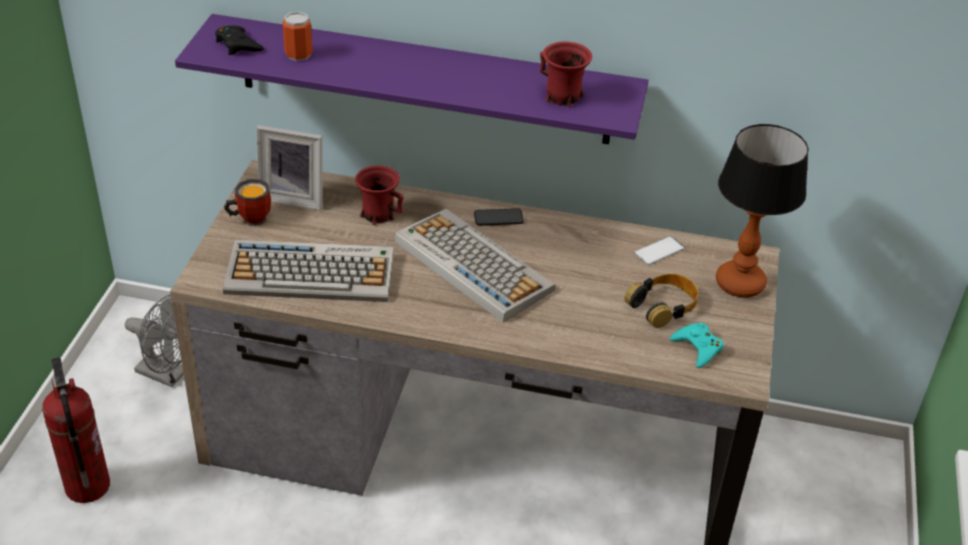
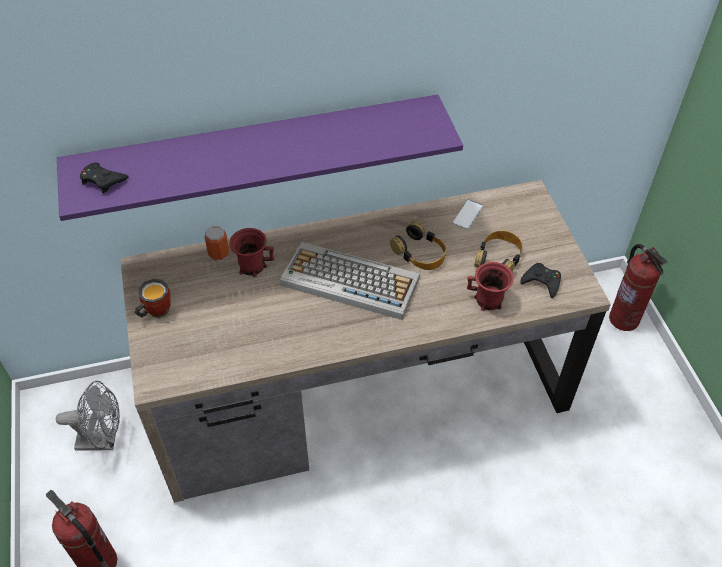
camera: 25 degrees left, 10 degrees up
(294, 196) = (177, 277): picture frame -> none
(298, 54) = (160, 170): can -> can (219, 253)
(312, 273) = (236, 339): keyboard -> none
(498, 218) = (341, 233): phone -> none
(562, 97) = (390, 133): red mug -> red mug (489, 300)
(573, 267) = (420, 253): none -> headphones
(698, 348) = (542, 282): turquoise game controller -> black game controller
(741, 283) = (536, 218): table lamp -> none
(869, 501) = (624, 319): none -> fire extinguisher

